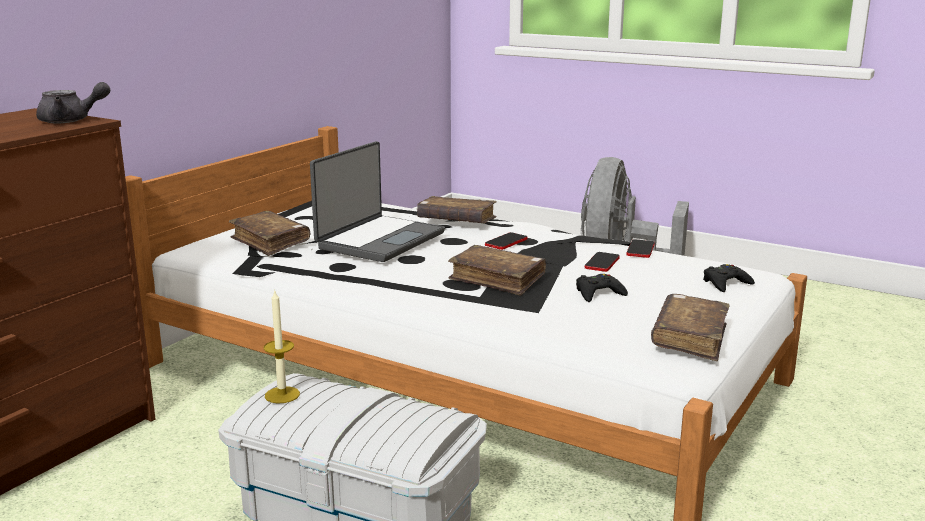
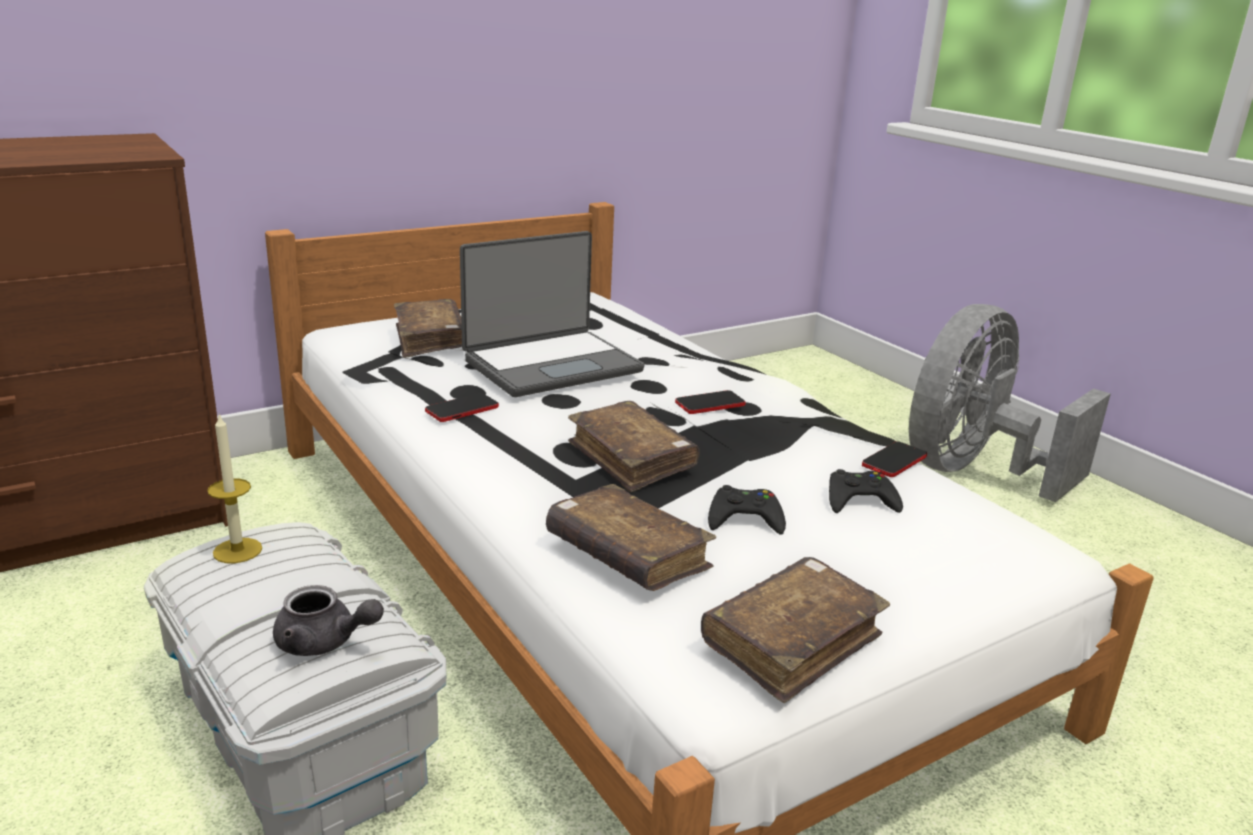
camera: 25 degrees right, 5 degrees up
(71, 121) = (135, 152): grey teapot -> grey teapot (324, 642)
(456, 220) = (683, 357): brown book -> brown book (627, 555)
(602, 263) = (811, 469): phone -> phone (462, 409)
(725, 283) = (969, 555): black game controller -> black game controller (859, 500)

